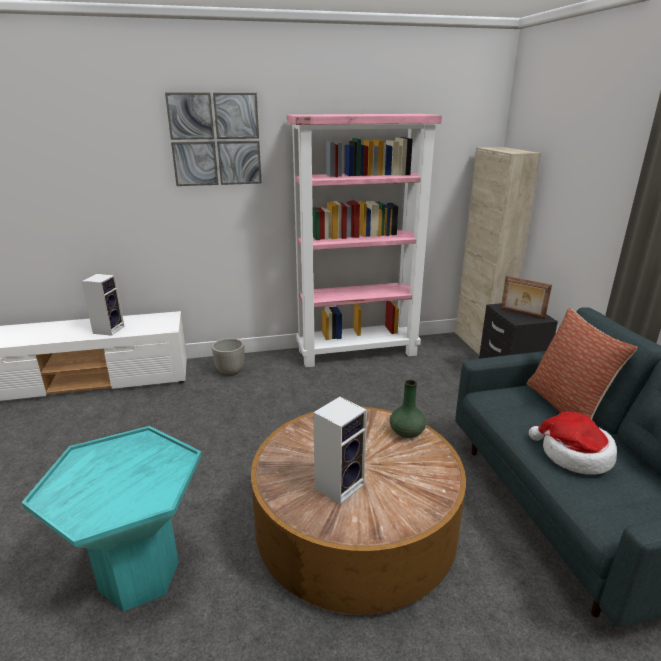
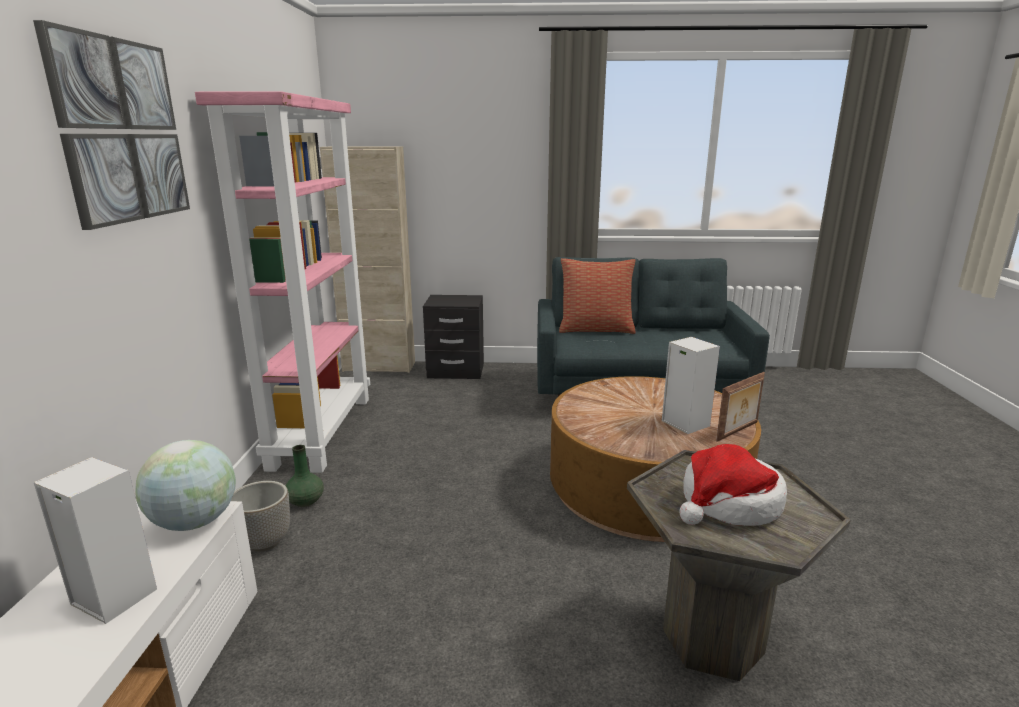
camera: 75 degrees left, 5 degrees down
(139, 576) = (712, 641): turquoise side table -> grey side table
(159, 327) = (194, 522): none -> globe
(407, 432) = (609, 386): green vase -> green vase (305, 501)
(522, 314) = (458, 300): picture frame -> picture frame (738, 431)
(573, 455) = (658, 341): hat -> hat (729, 504)

